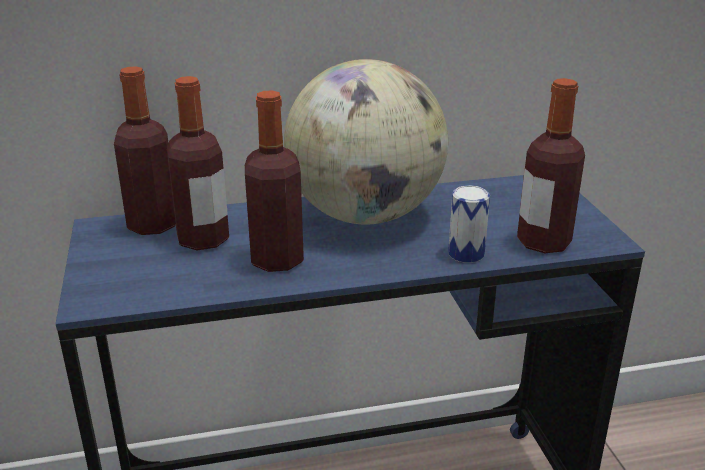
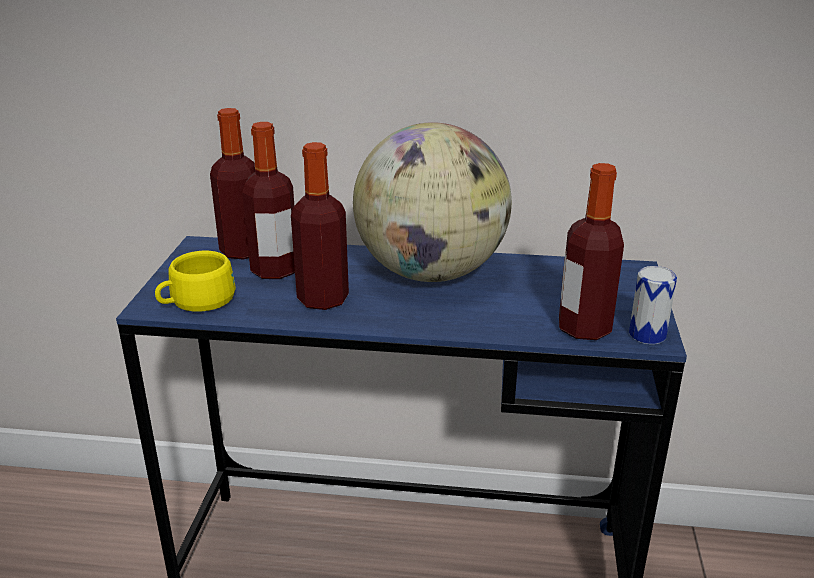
camera: 20 degrees right, 0 degrees up
(140, 288) = (196, 302): none -> yellow cup
(466, 254) = (498, 325): can -> can (647, 334)

